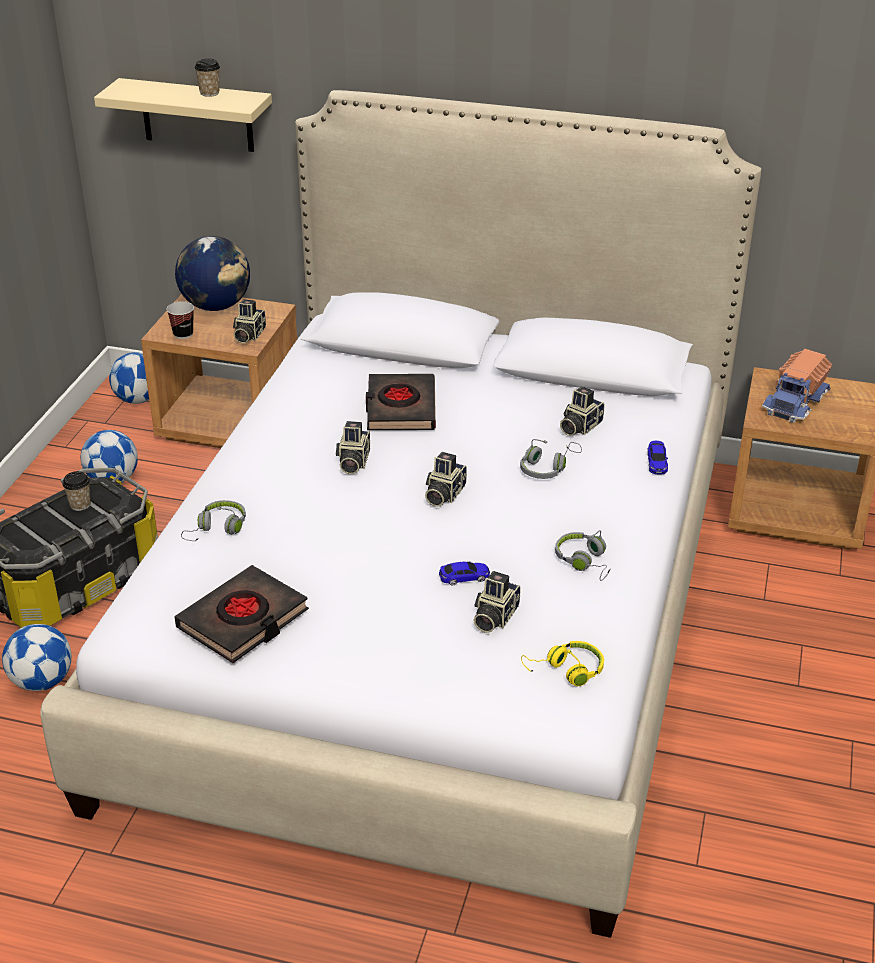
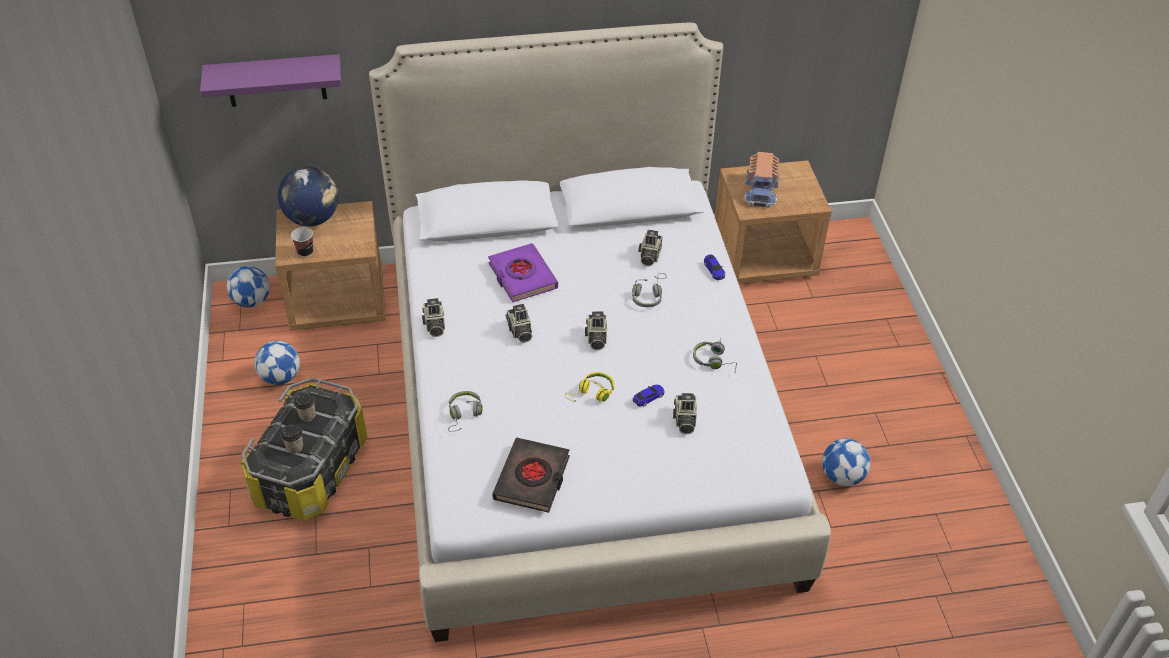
camera: 25 degrees left, 10 degrees up
(42, 681) = (342, 554): football -> football (842, 476)
(197, 115) = (275, 80): beige shelf -> purple shelf
(209, 93) = (291, 65): cup -> cup (295, 447)
(248, 335) = (356, 239): camera -> camera (434, 325)
(400, 408) = (522, 276): black book -> purple book
(566, 670) = (749, 443): yellow headphones -> yellow headphones (592, 393)

